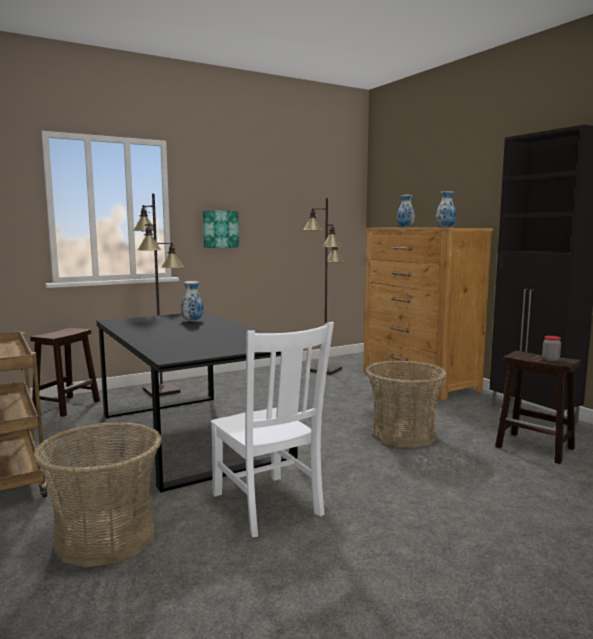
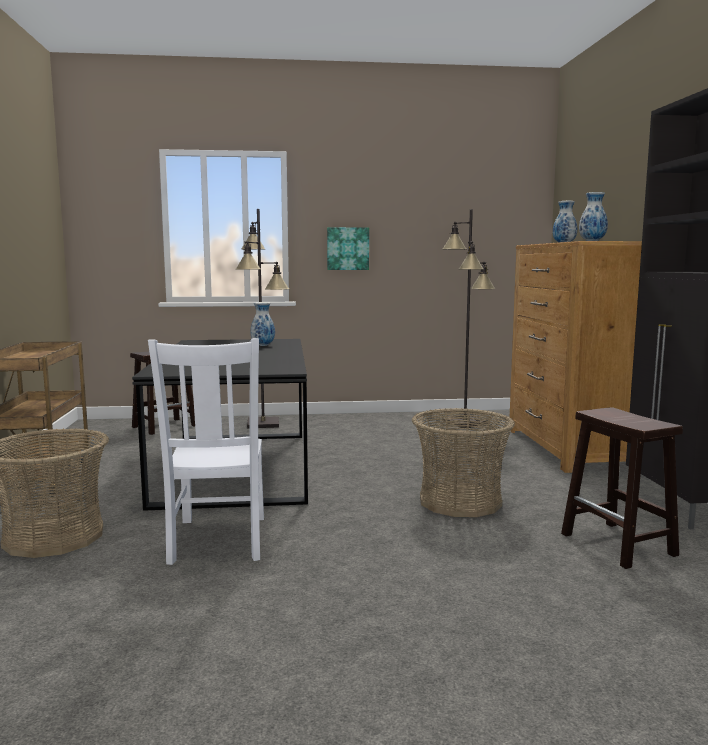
camera: 25 degrees right, 0 degrees up
(550, 359) = (635, 421): jar -> none

